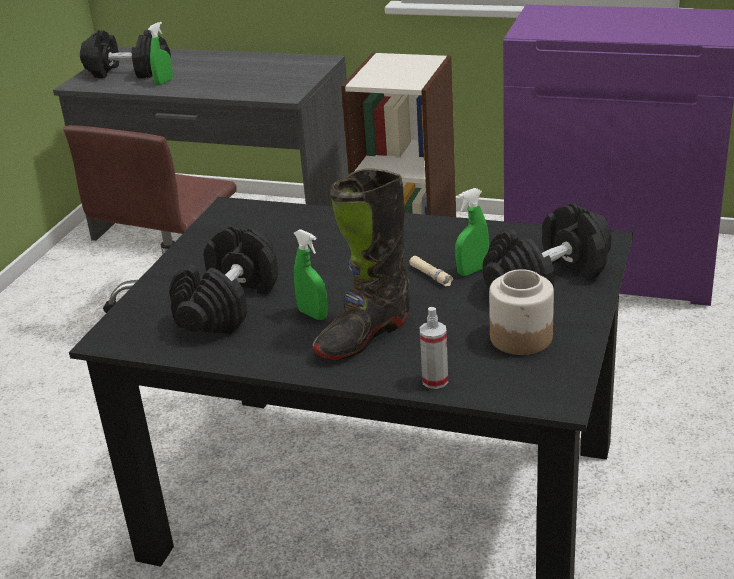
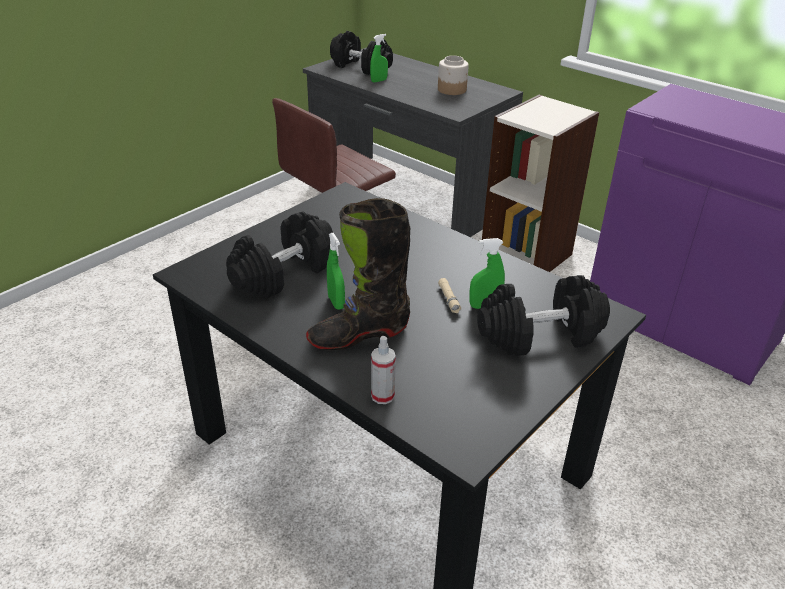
camera: 20 degrees right, 5 degrees up
(521, 337) = (480, 381): jar -> jar (452, 90)

